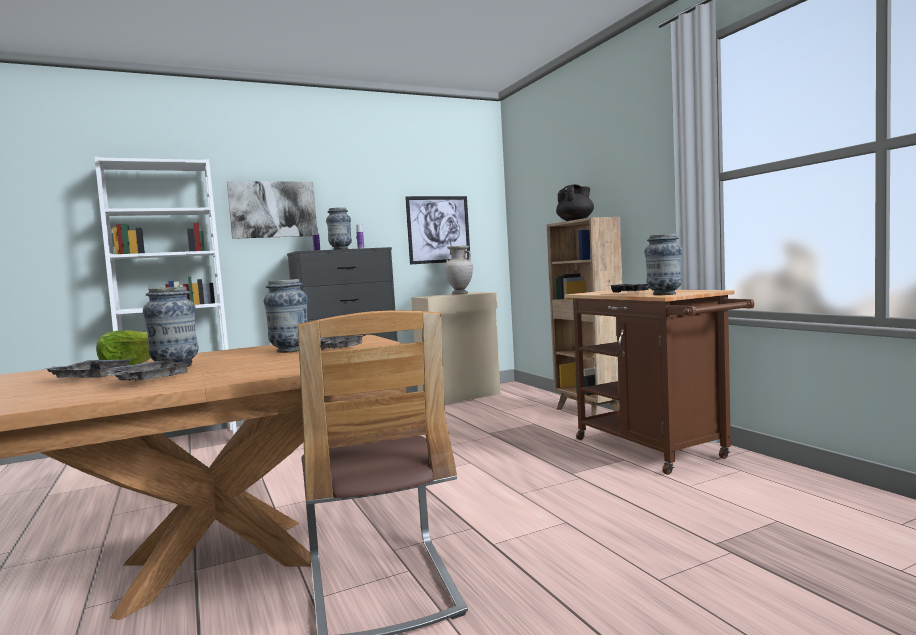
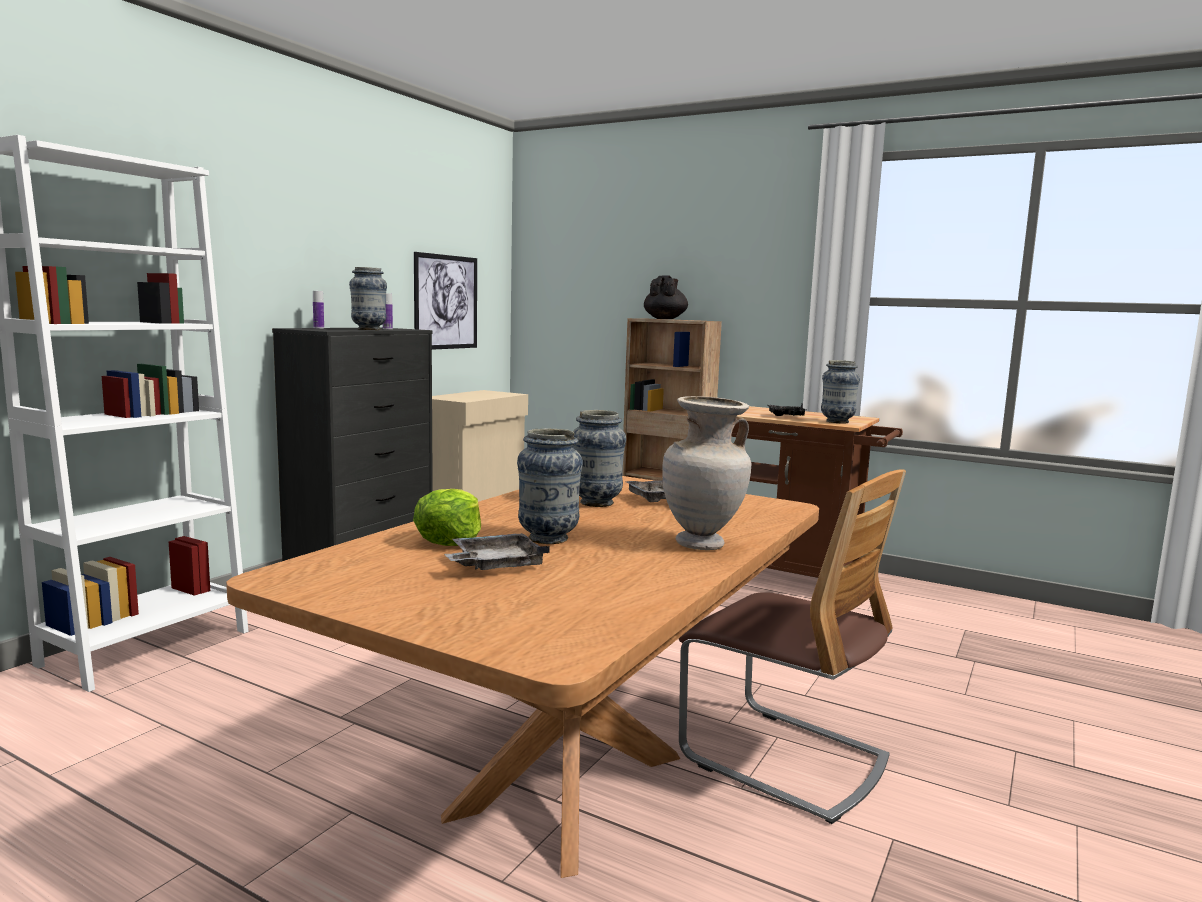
camera: 35 degrees left, 5 degrees up
(148, 380) = (617, 563): grey tray -> none
(273, 209) = (253, 255): picture -> none
(460, 293) = (478, 394): beige vase -> beige vase (701, 545)

